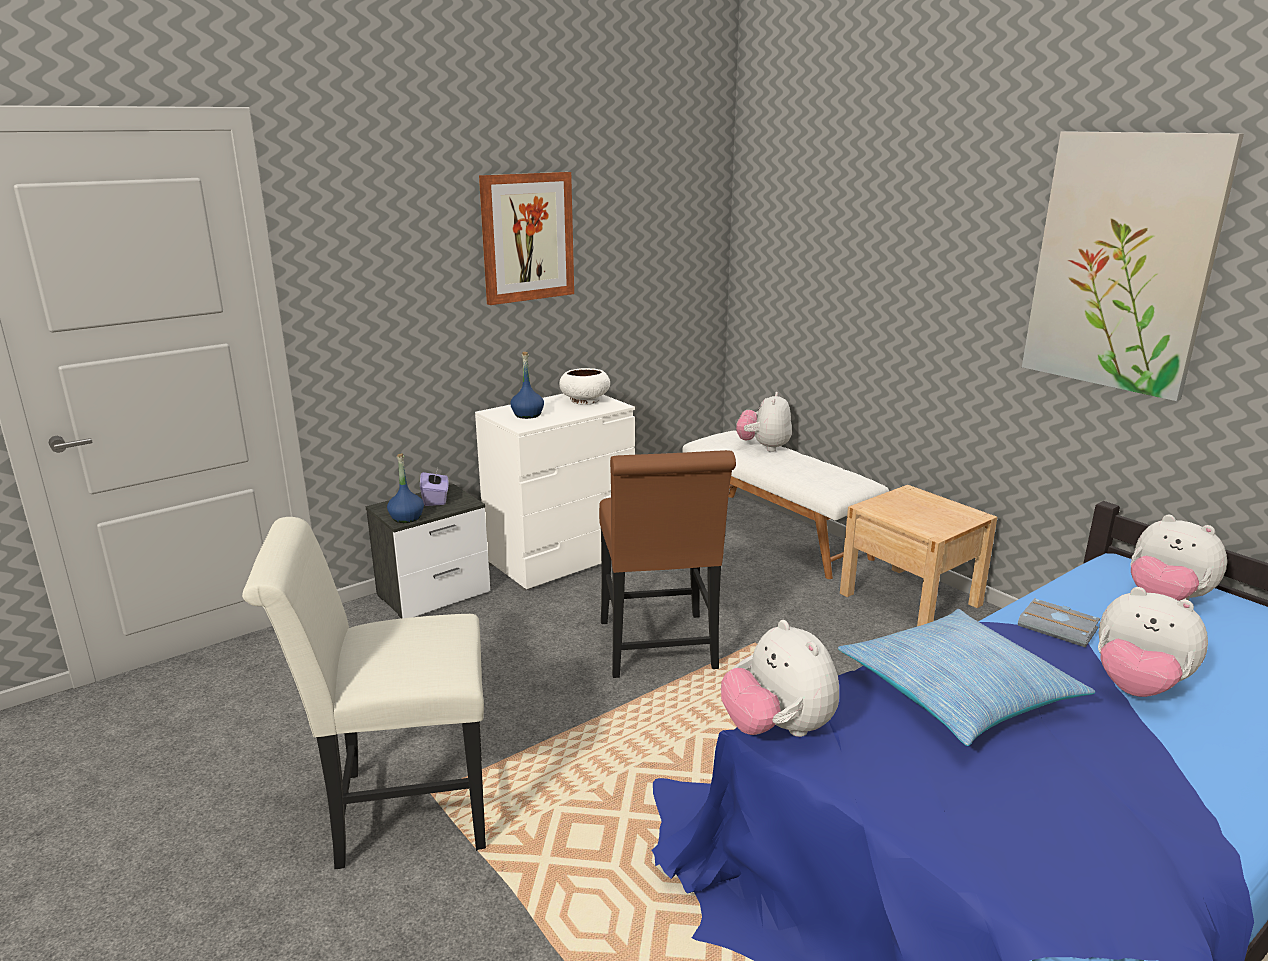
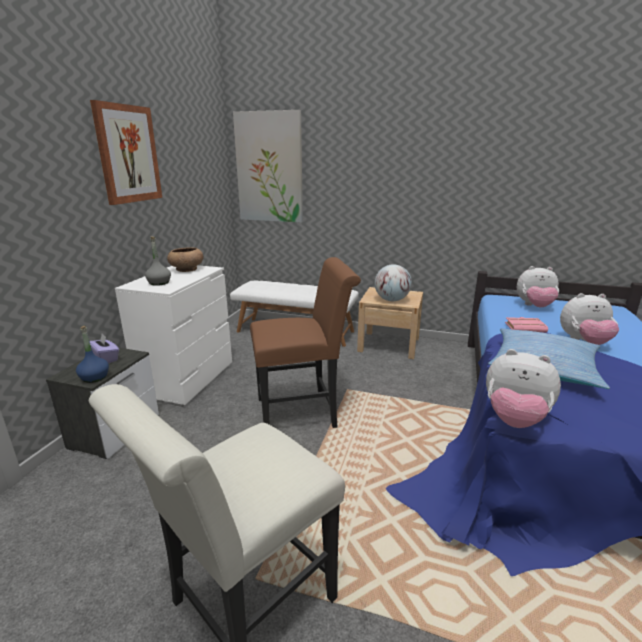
camera: 35 degrees left, 0 degrees up
(528, 415) = (159, 283): blue bottle -> grey bottle
(584, 400) = (186, 269): white bowl -> brown bowl
(659, 650) = (303, 412): brown chair -> brown chair turned 60 degrees counterclockwise
(764, 447) = (279, 285): plush toy -> none
(909, 517) = (391, 300): none -> globe
(1059, 627) = (525, 327): grey book -> pink book
(1122, 263) = (477, 152): picture -> picture (269, 168)

